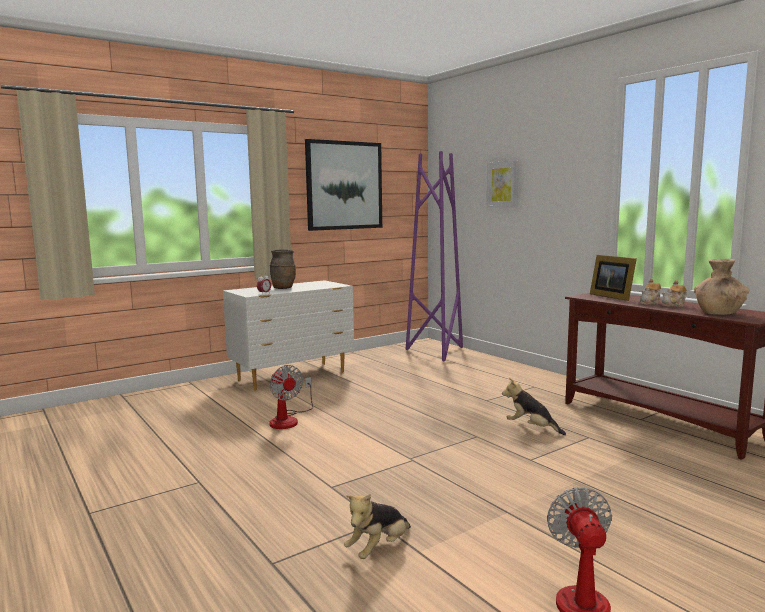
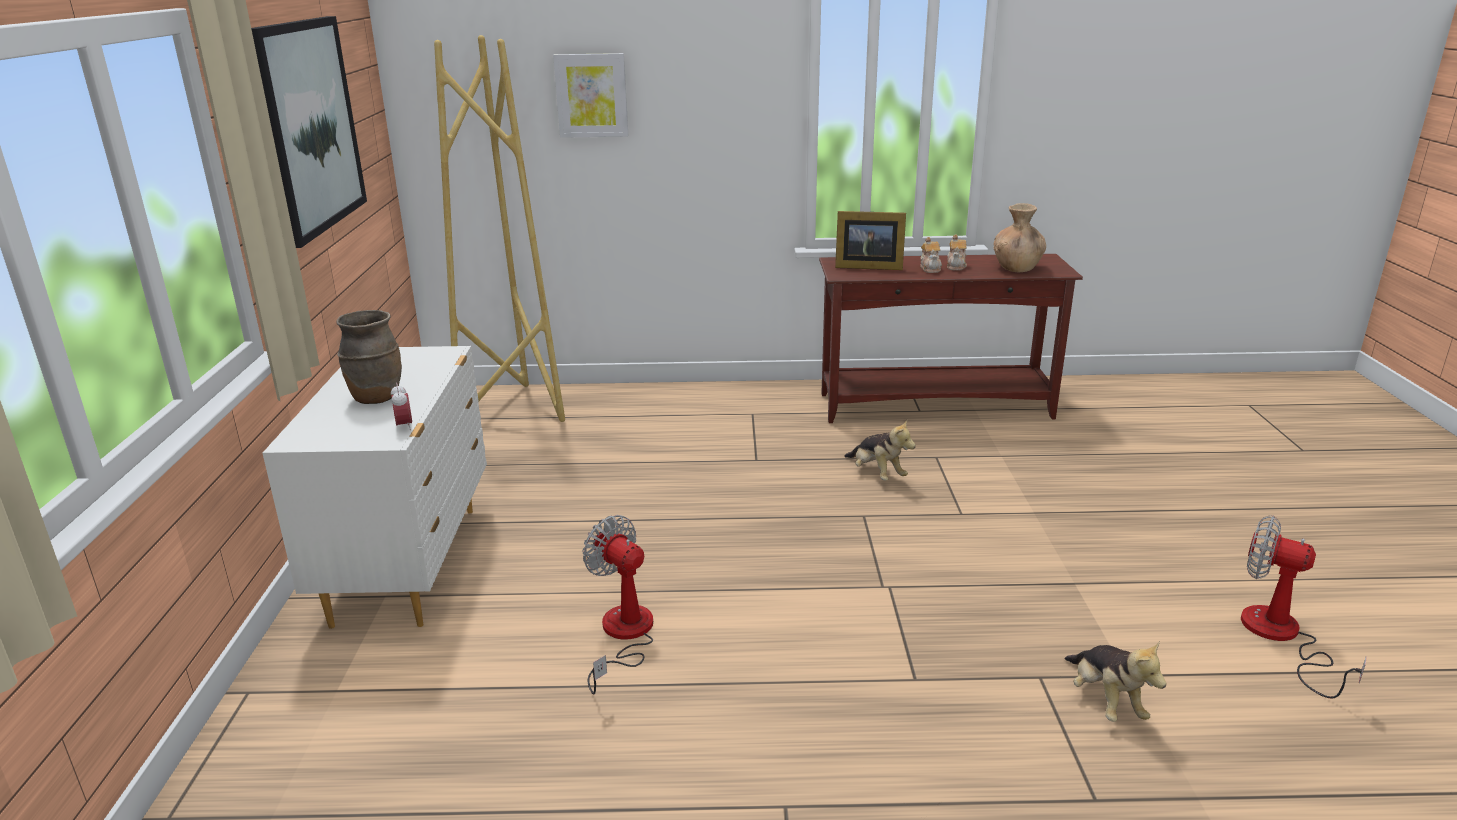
camera: 55 degrees left, 15 degrees up
(288, 420) = (623, 636): fan -> fan turned 135 degrees counterclockwise
(437, 353) = (516, 410): purple clothes rack -> yellow clothes rack
(531, 428) = (877, 474): plush toy -> plush toy turned 105 degrees counterclockwise

